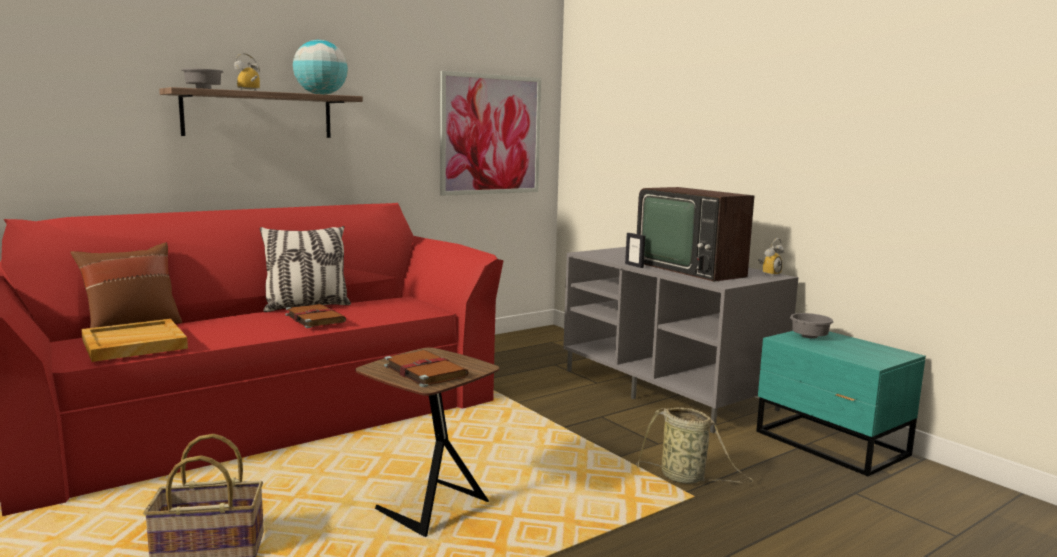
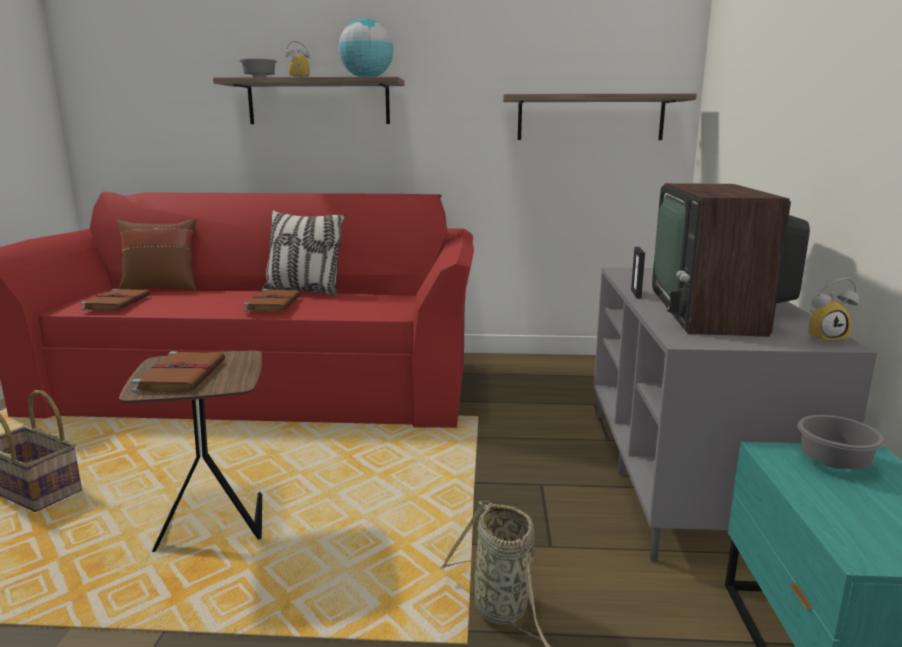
camera: 40 degrees right, 5 degrees up
(133, 344) = (117, 302): beige tray -> brown book
(491, 135) = (590, 118): picture -> shelf

